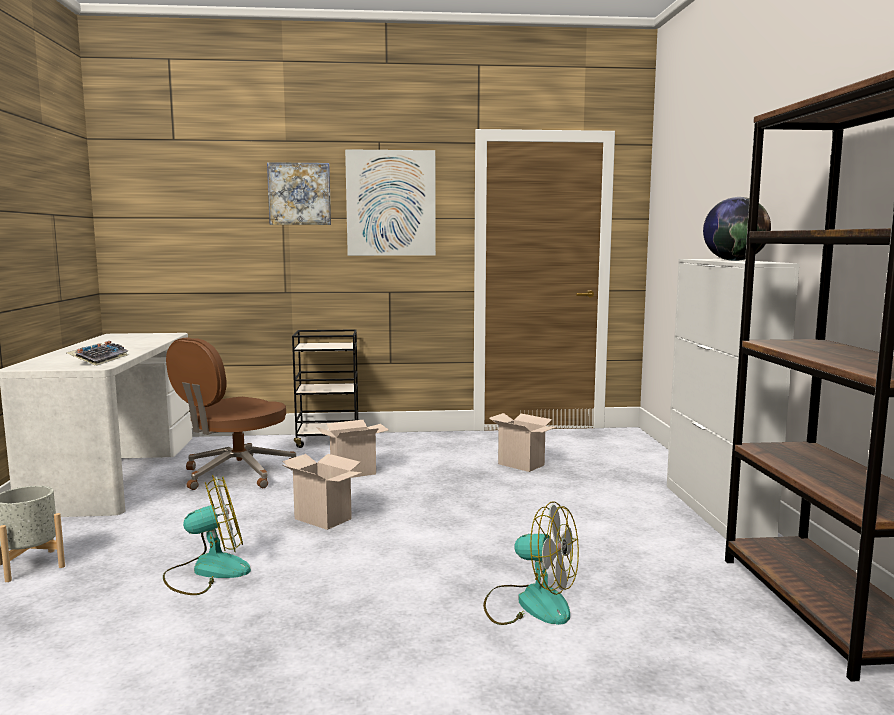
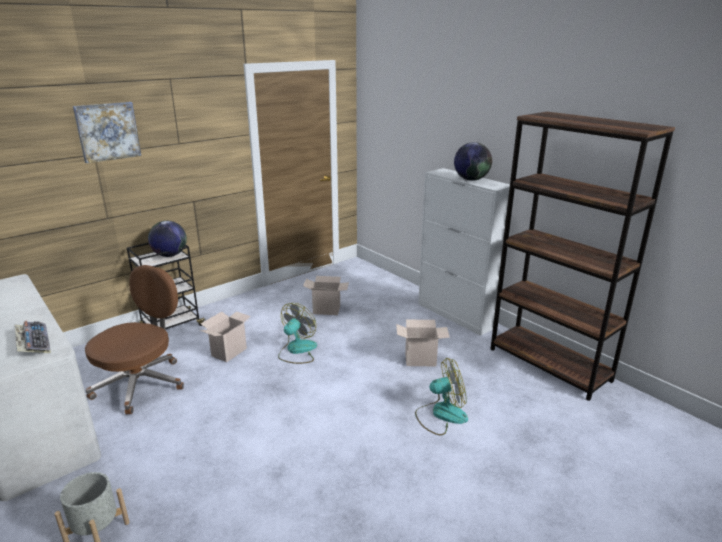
camera: 35 degrees left, 15 degrees up
(207, 571) = (242, 475): fan -> fan (297, 350)
(236, 474) = (141, 384): brown office chair -> brown office chair turned 150 degrees counterclockwise
(325, 519) = (262, 400): cardboard box -> cardboard box (421, 359)
(337, 345) = (170, 255): none -> globe
(391, 203) = (187, 130): picture -> none

